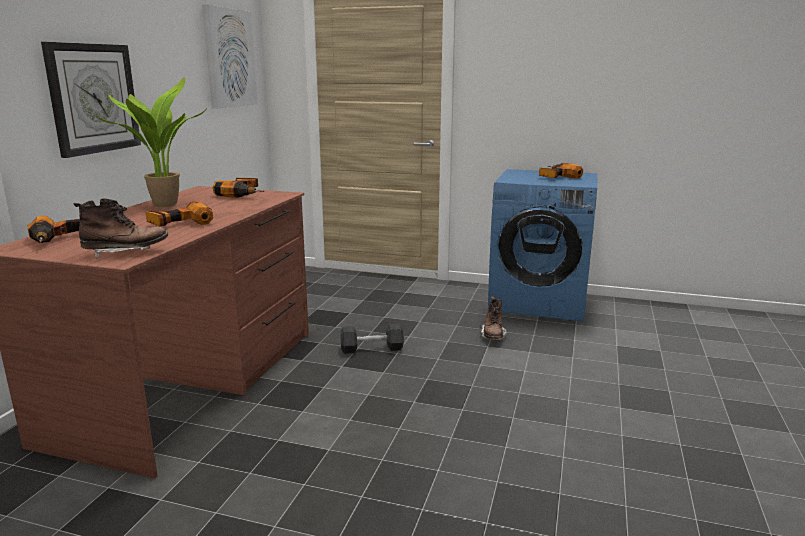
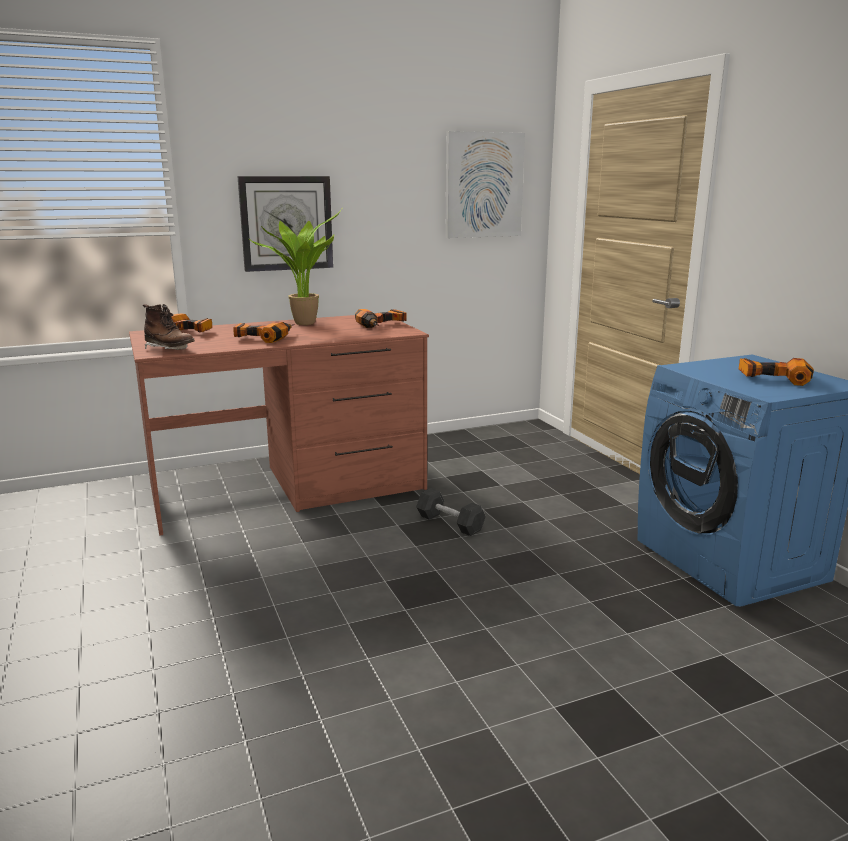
camera: 50 degrees right, 0 degrees up
(493, 336) = (588, 568): brown boot -> none

